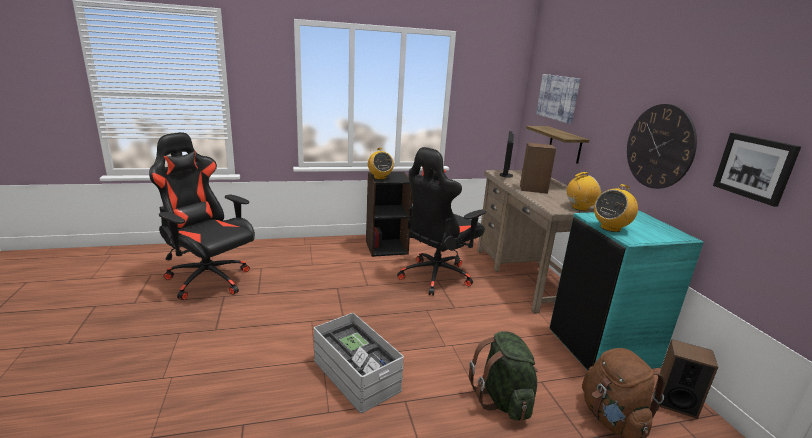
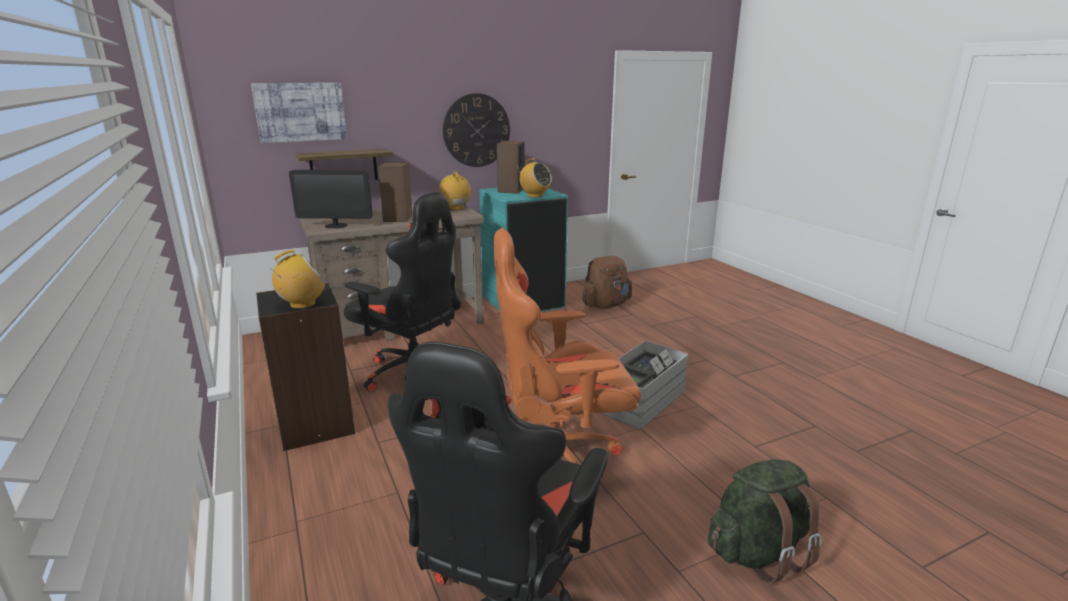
camera: 100 degrees left, 0 degrees up
(302, 315) = (562, 459): none -> orange office chair
(503, 399) = (616, 336): green backpack -> green backpack (757, 553)
(675, 402) = (574, 288): speaker -> speaker (511, 190)
(754, 167) = (550, 123): picture -> none

